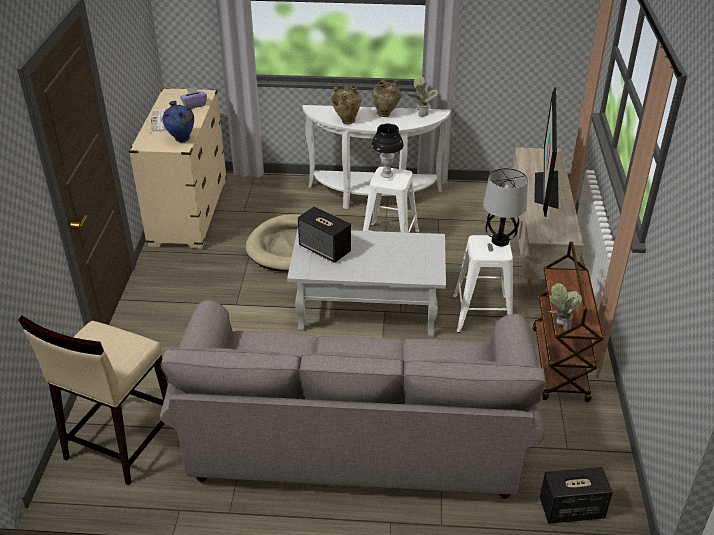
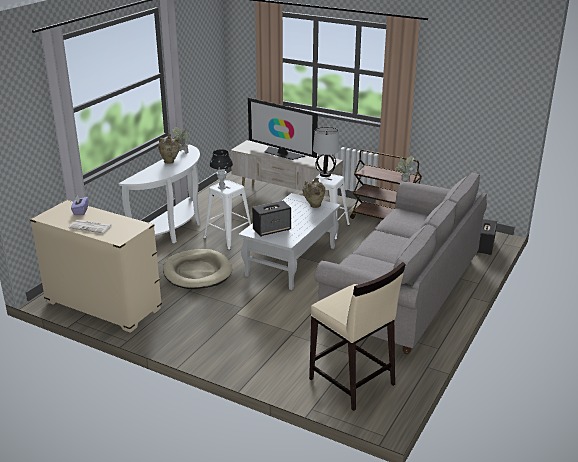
camera: 65 degrees left, 10 degrees down
(181, 140) = (131, 224): blue vase -> none
(346, 121) = (162, 174): beige vase -> beige vase (313, 206)

